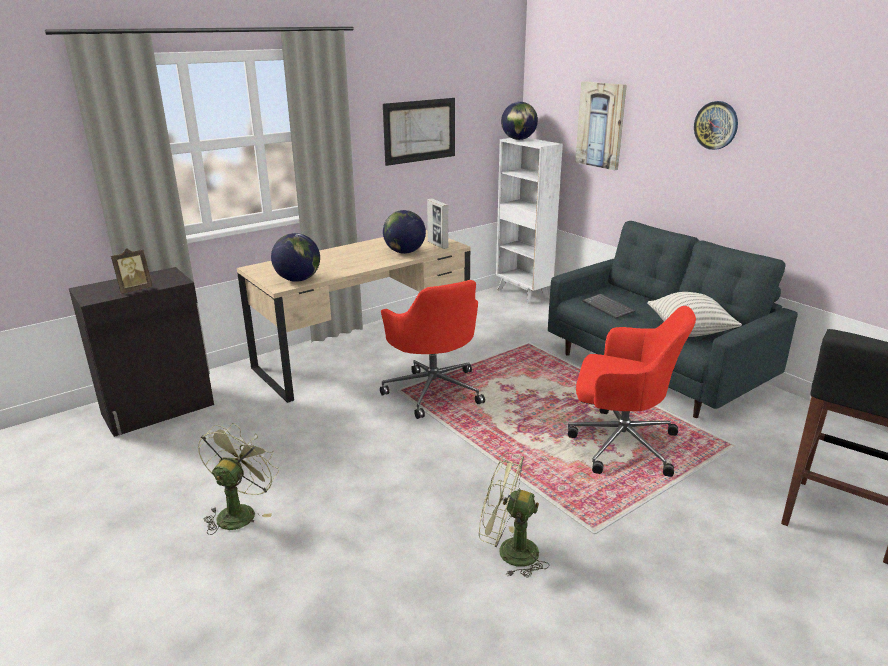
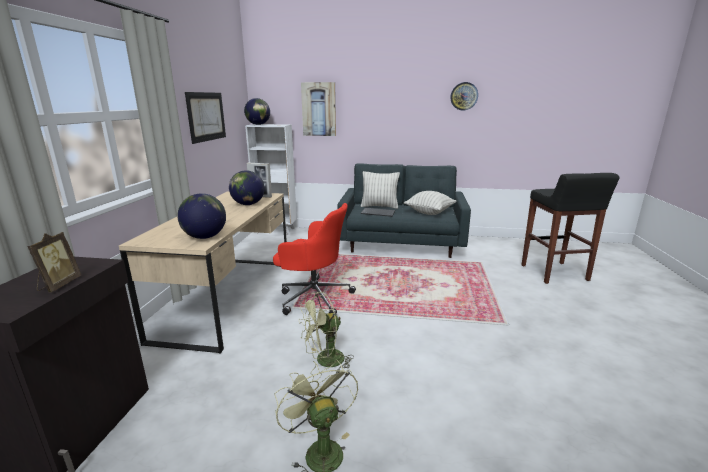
camera: 45 degrees left, 5 degrees down
(508, 552) = (498, 356): green fan -> green fan (325, 361)
(620, 443) = (445, 281): red office chair -> none
(634, 298) = (379, 206): none -> pillow
(716, 125) = (399, 100): wall clock -> wall clock (464, 96)

